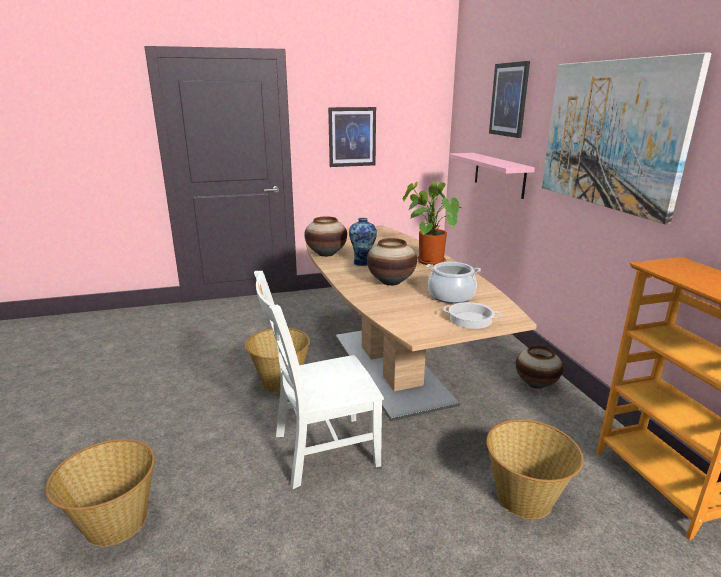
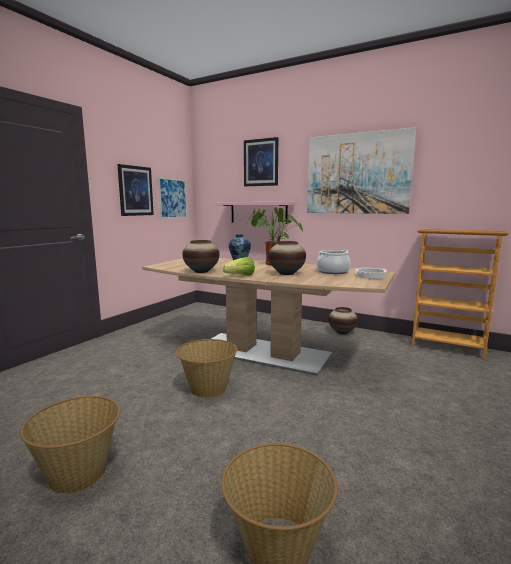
camera: 45 degrees left, 10 degrees down
(321, 450) = (314, 408): white chair -> none
(338, 272) = (240, 276): none -> lettuce
(411, 143) = (173, 198): none -> picture
(525, 498) = (427, 375): basket -> basket (79, 473)

